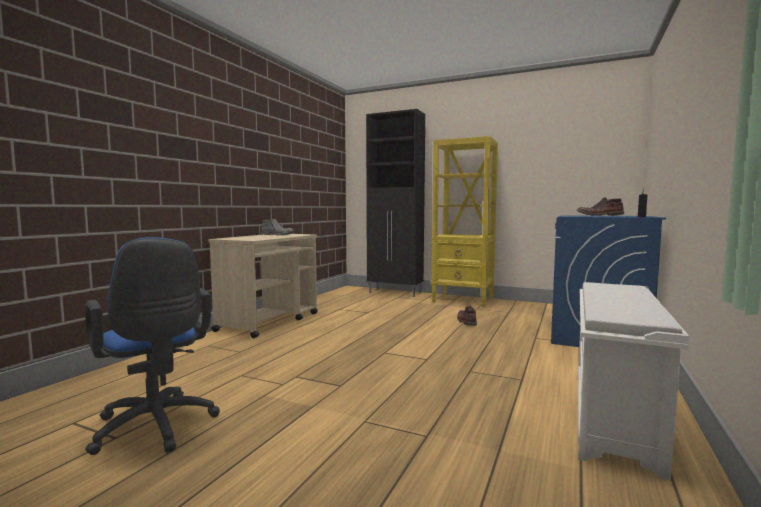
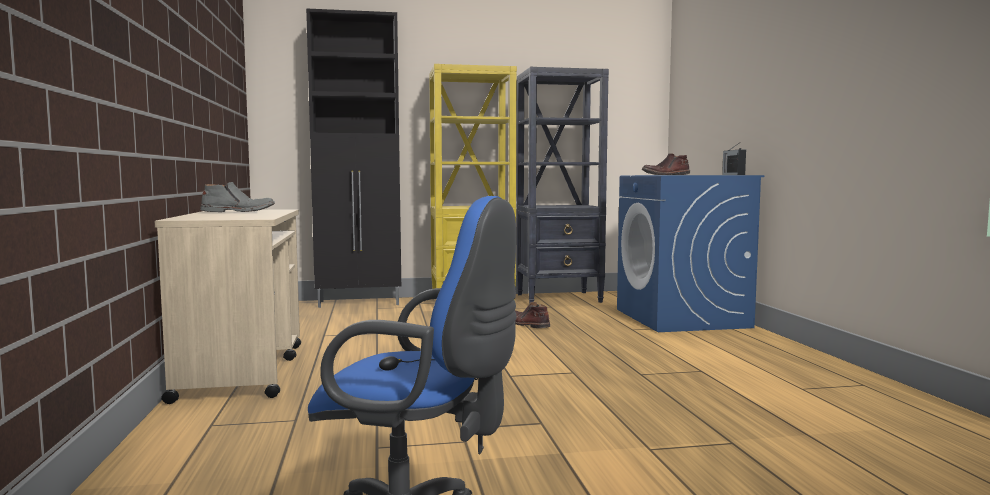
camera: 35 degrees left, 0 degrees up
(528, 306) = (559, 298): none -> black bookcase
(615, 418) = (827, 384): white shoe rack -> none

